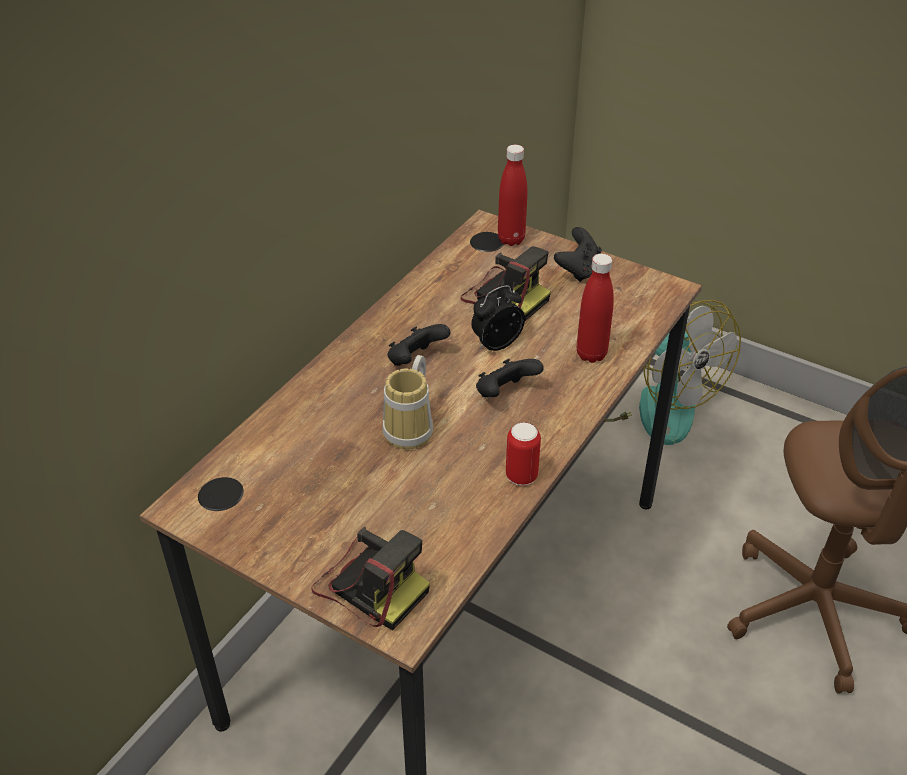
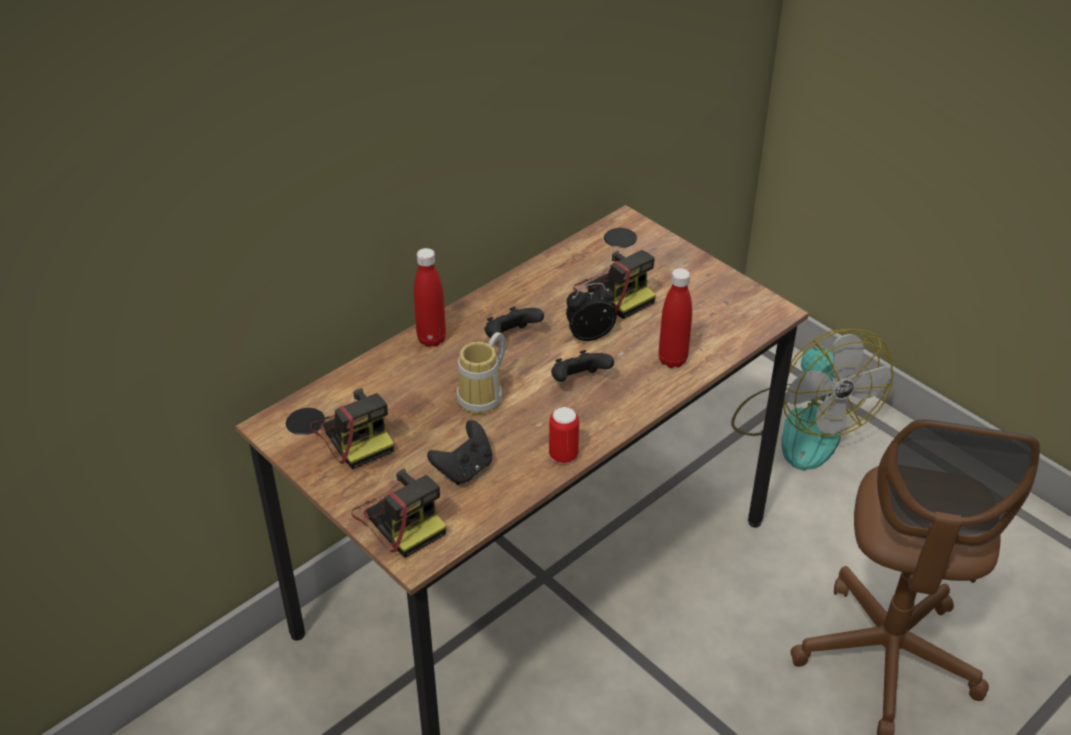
camera: 15 degrees right, 0 degrees up
(283, 498) = (355, 434): none -> camera
(511, 239) = (643, 239): red bottle -> red bottle (431, 339)
(578, 270) = (695, 279): black game controller -> black game controller (464, 469)

